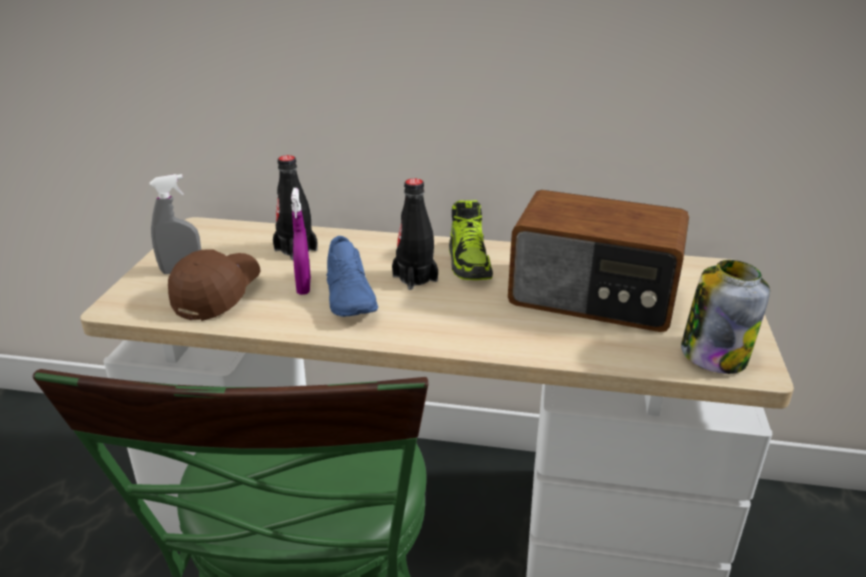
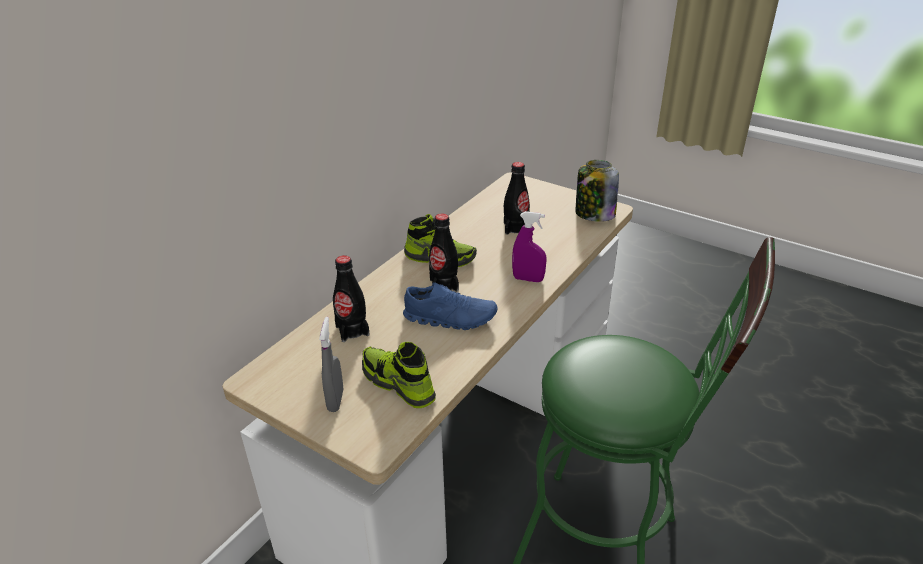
camera: 65 degrees left, 5 degrees up
(217, 295) = (398, 384): brown cap -> shoe
(304, 287) = (418, 337): purple spray bottle -> purple spray bottle (528, 279)
(593, 297) = (515, 228): radio -> black bottle

